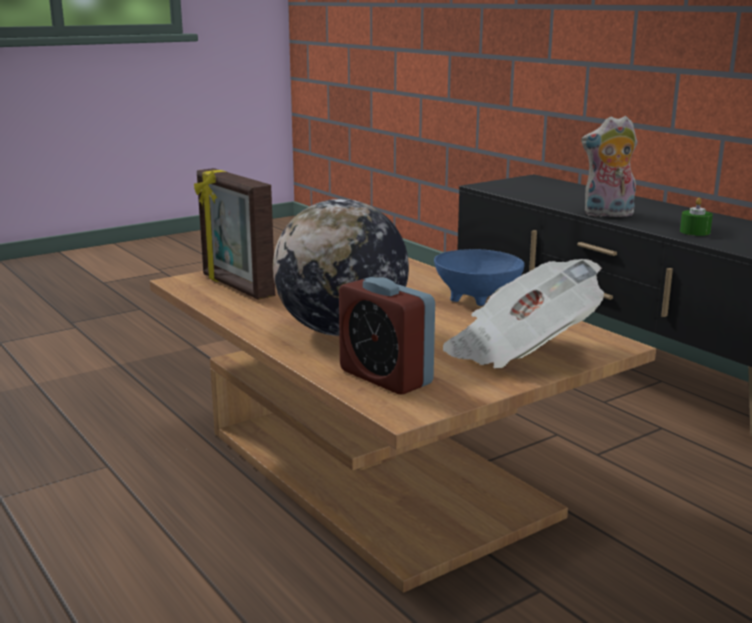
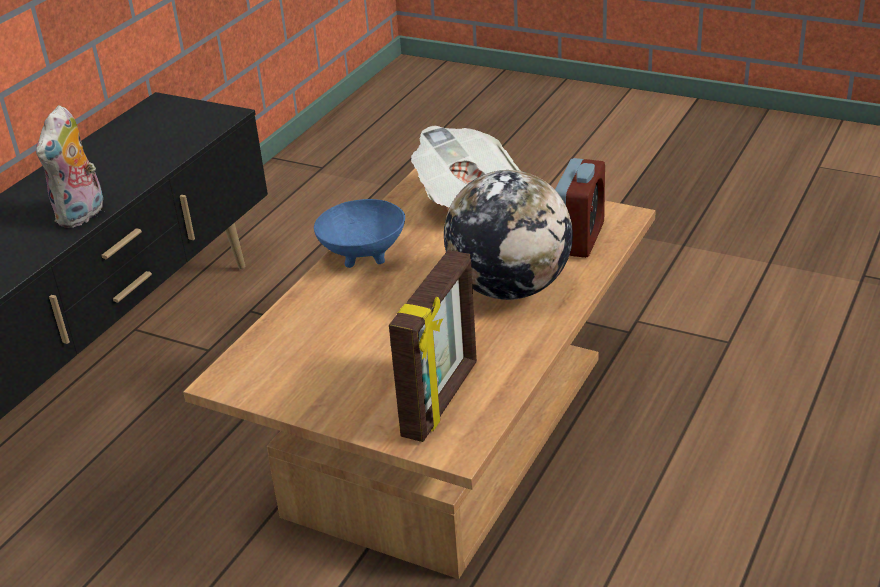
camera: 115 degrees left, 15 degrees up
(607, 214) = (82, 215): plush toy -> plush toy turned 45 degrees clockwise
(695, 232) = (141, 163): green candle -> none

